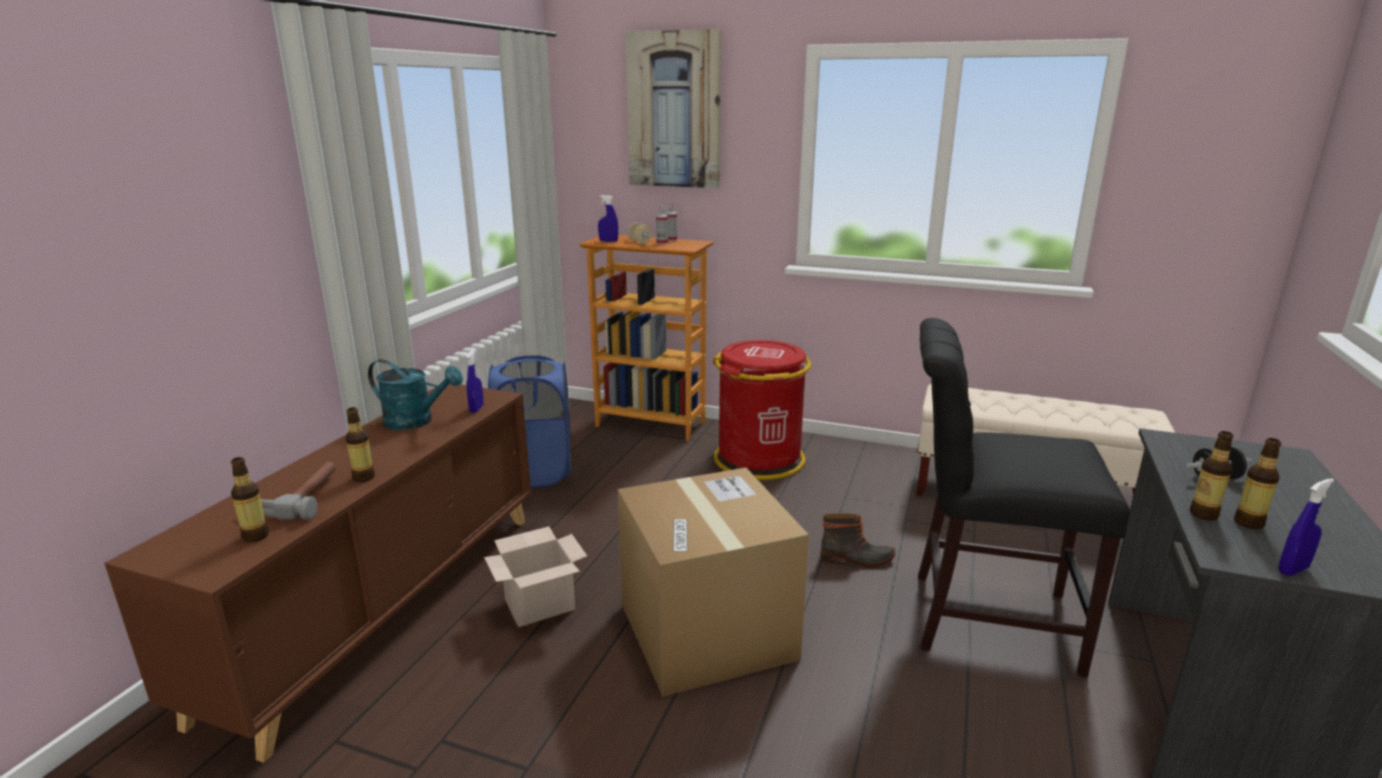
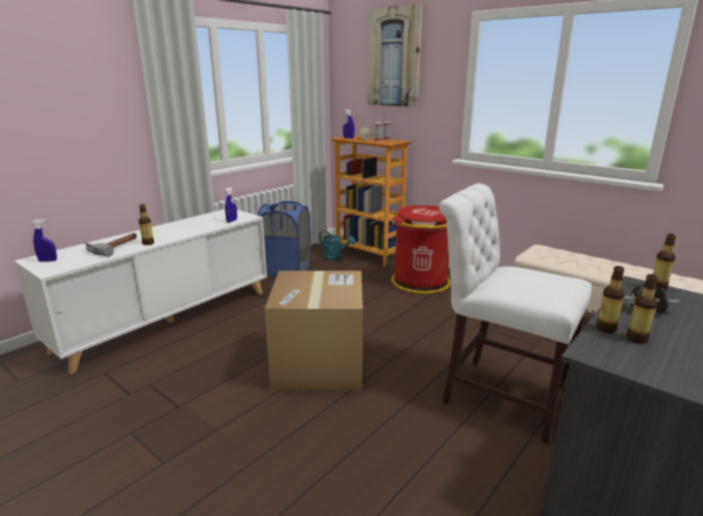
camera: 20 degrees right, 0 degrees up
(255, 536) = (79, 260): bottle -> bottle (658, 287)
(385, 605) = (168, 319): brown cabinet -> white cabinet
(416, 421) = (197, 223): turquoise watering can -> turquoise watering can (335, 257)
(541, 603) = (242, 333): cardboard box -> none
(857, 559) = (440, 345): boot -> none
(982, 618) = (498, 394): black chair -> white chair
(1293, 570) = (634, 370): blue spray bottle -> blue spray bottle (48, 261)

